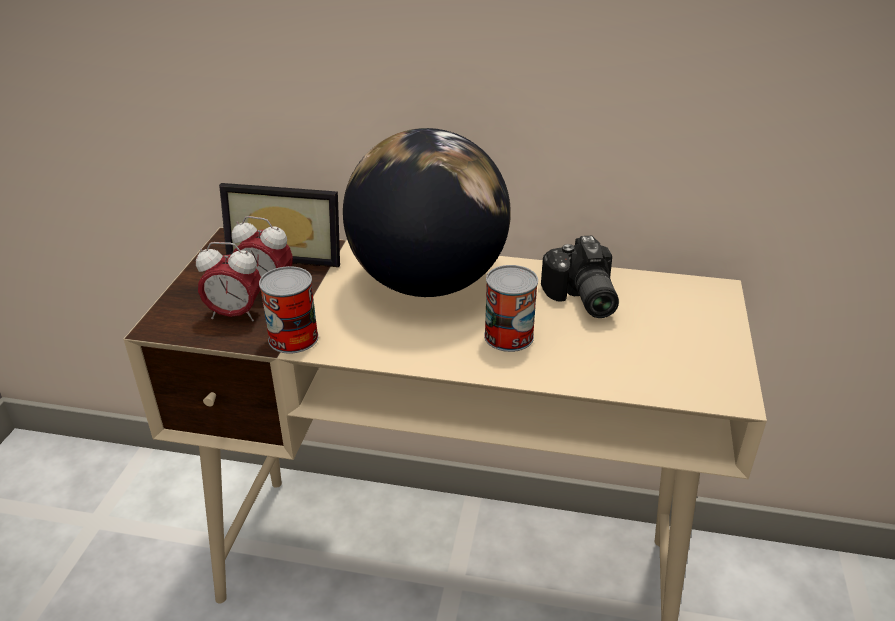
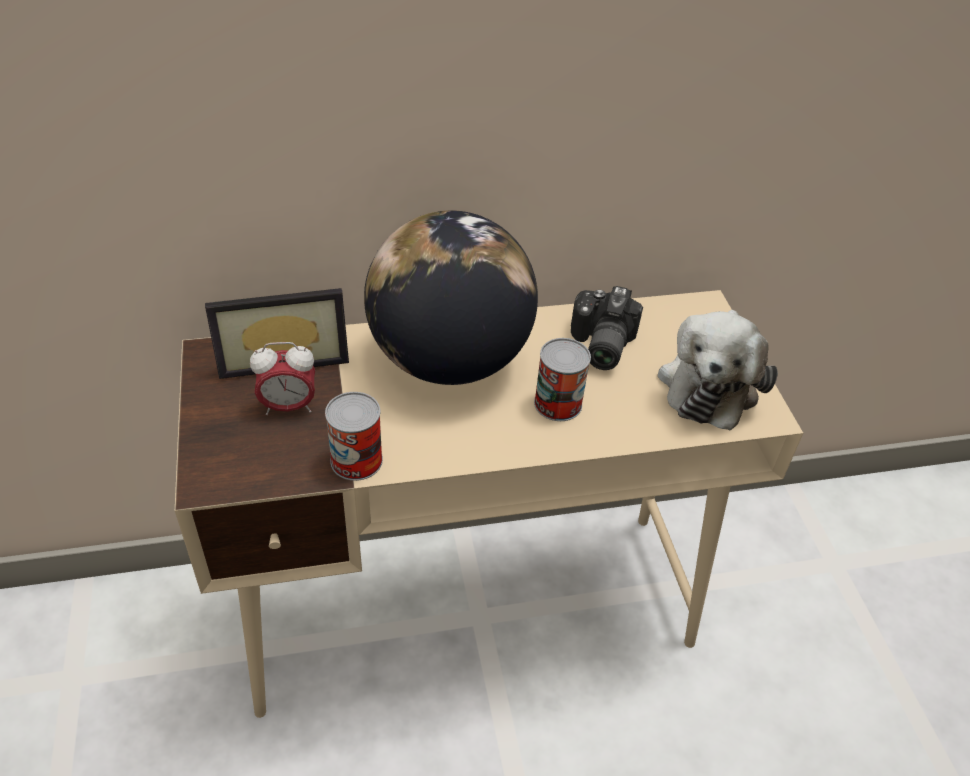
camera: 25 degrees left, 10 degrees up
(235, 314) = (277, 448): alarm clock -> none
(580, 299) = (598, 345): camera -> camera turned 45 degrees clockwise
(681, 353) = (710, 383): none -> plush toy

